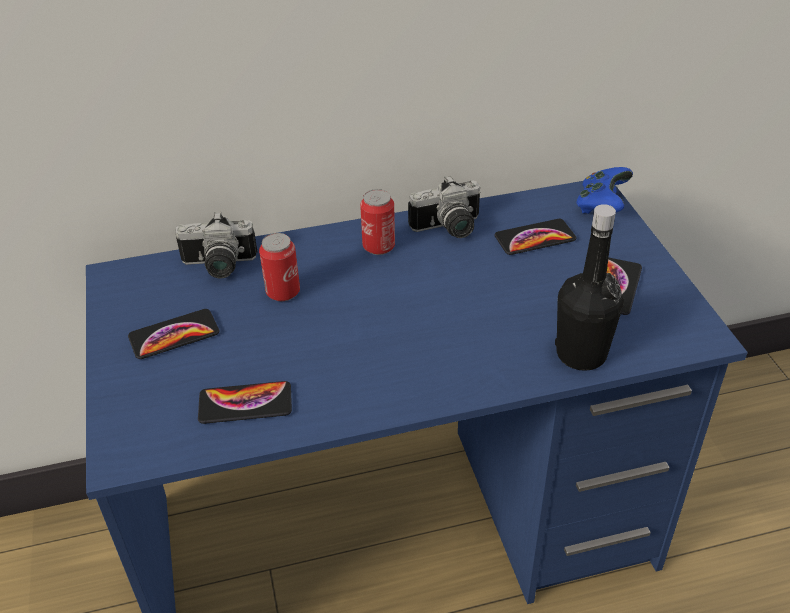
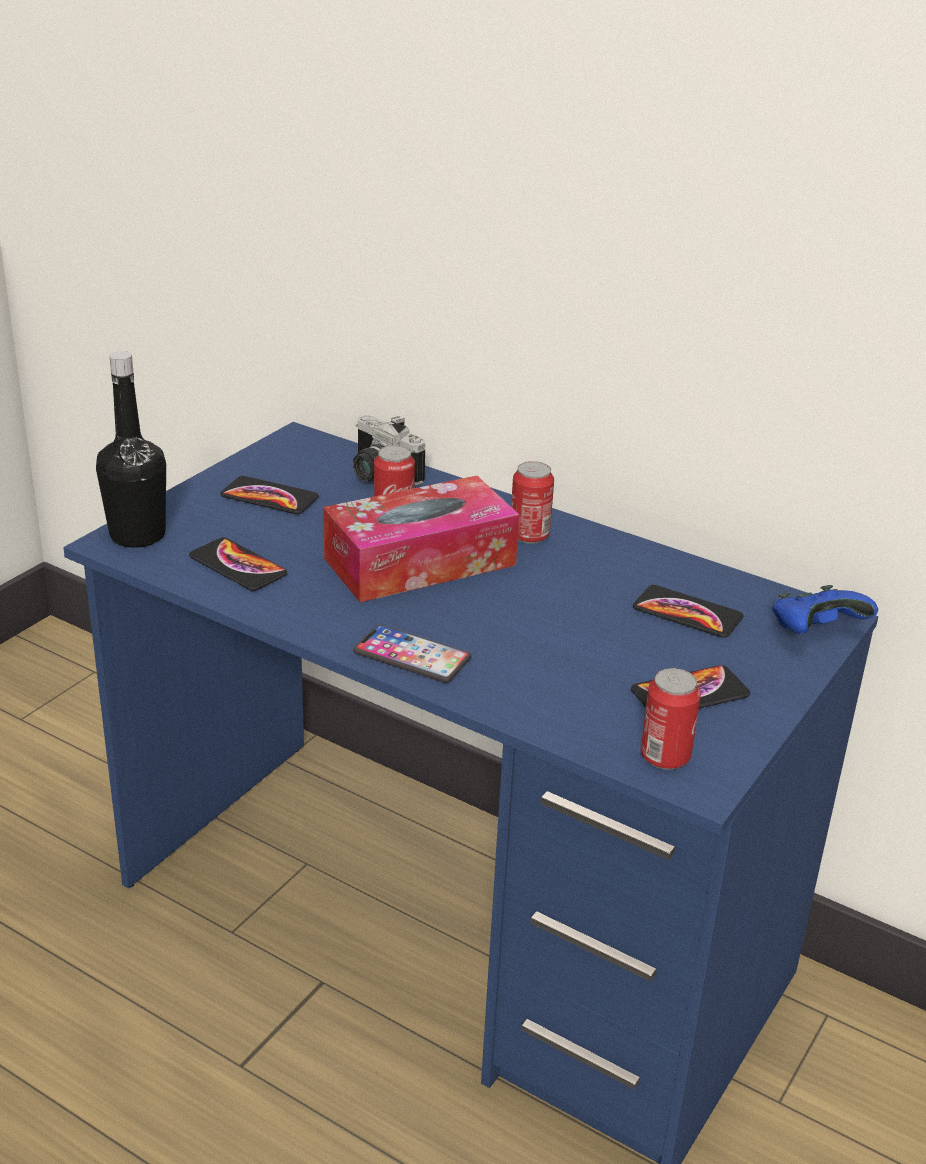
camera: 45 degrees right, 10 degrees down
(350, 311) = (420, 562): none -> tissue box
(449, 229) = (617, 560): camera -> none
(457, 379) = (412, 656): none -> phone
(581, 354) = (551, 712): black bottle -> black bottle (137, 535)
(667, 335) = (665, 756): none -> can

